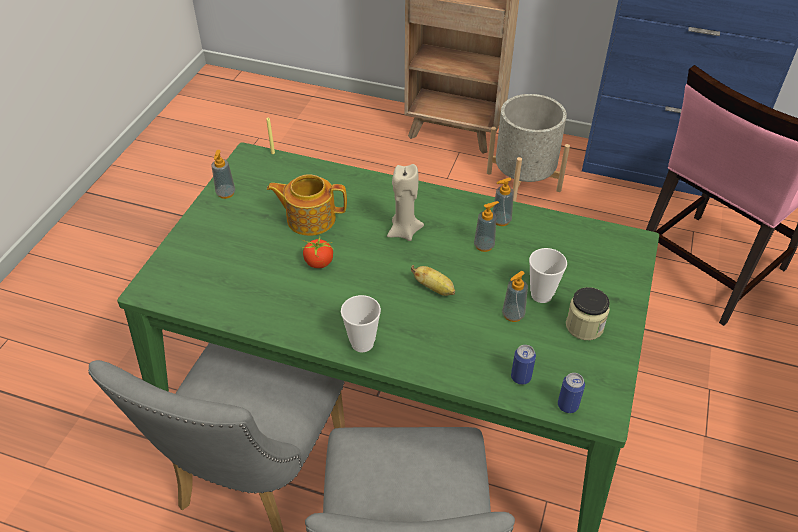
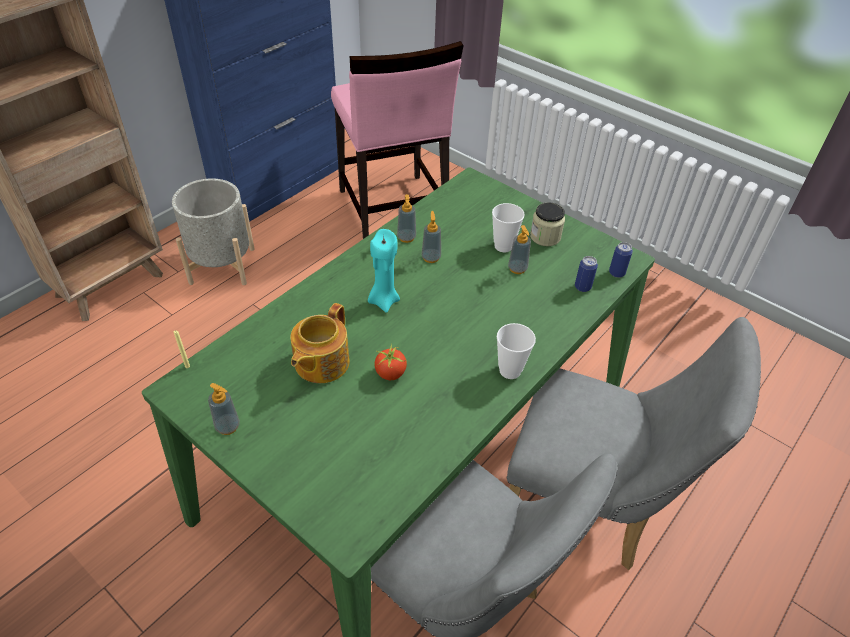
camera: 70 degrees left, 0 degrees up
(404, 232) = (383, 300): beige candle -> turquoise candle
(434, 289) = (466, 304): banana -> none

